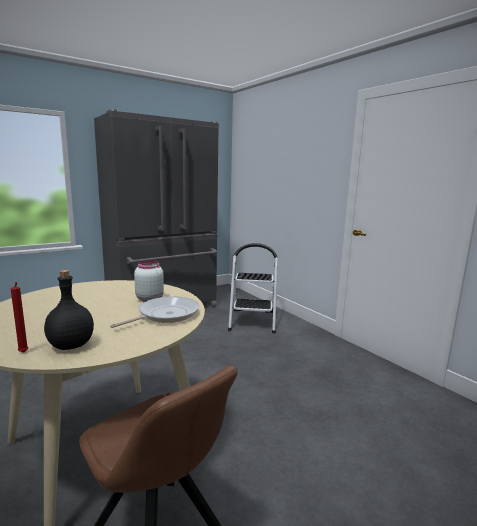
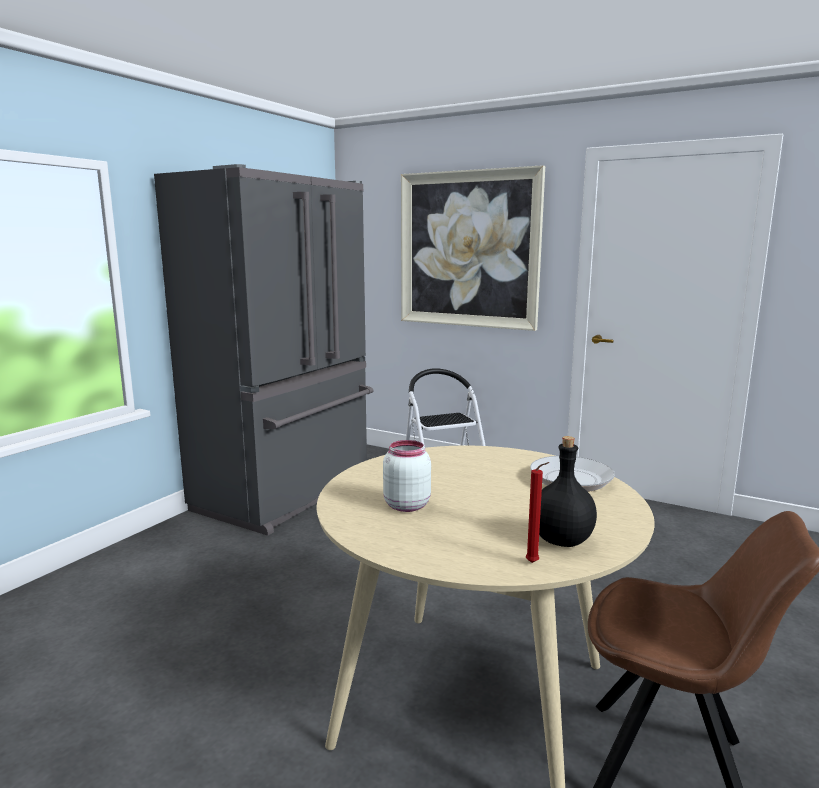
camera: 25 degrees left, 0 degrees up
(149, 298) = (502, 467): white jar -> white jar (405, 505)
(290, 167) = (468, 250): none -> picture

